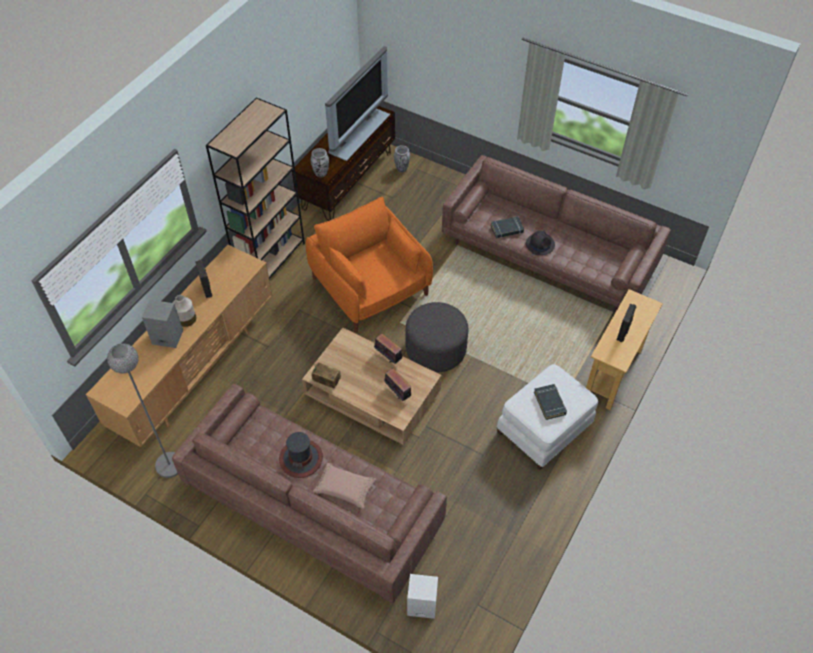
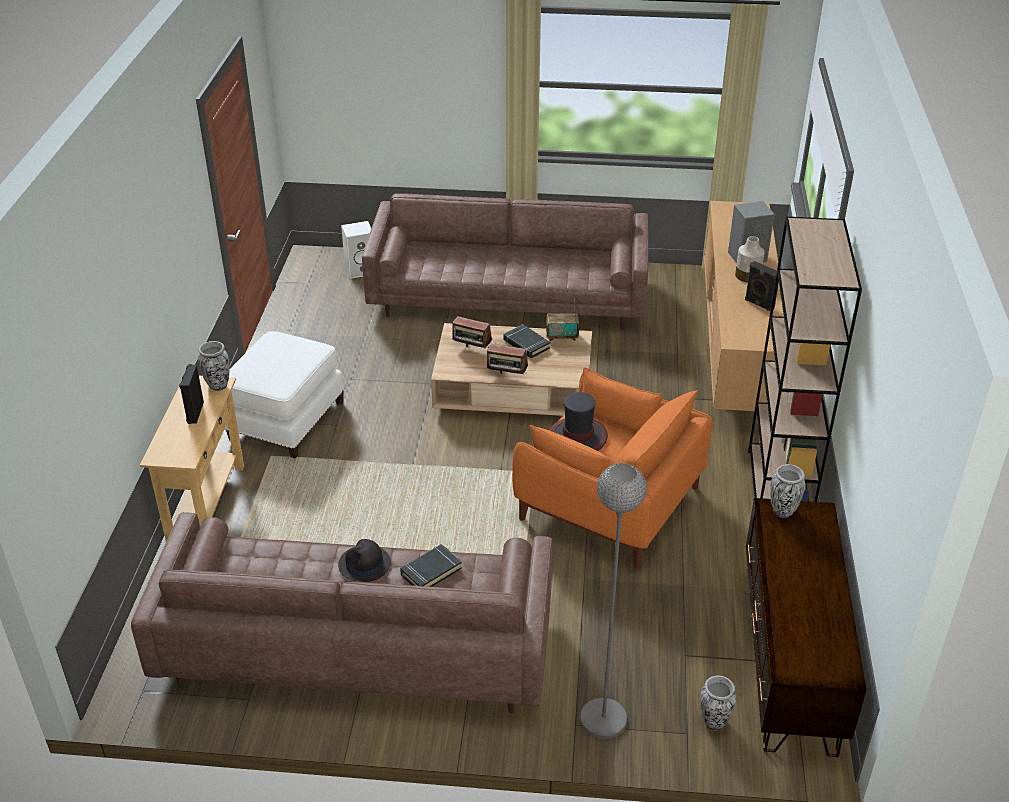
camera: 155 degrees right, 15 degrees down
(169, 465) = (675, 283): grey floor lamp -> grey floor lamp (603, 719)
(301, 458) = (532, 267): hat -> hat (578, 437)
(345, 487) = (472, 262): beige pillow -> none
(357, 132) = (797, 608): television -> none
(435, 349) = (466, 458): grey ottoman -> none
(550, 403) = (278, 355): black book -> black book (526, 344)
(604, 352) = (218, 385): none -> vase

